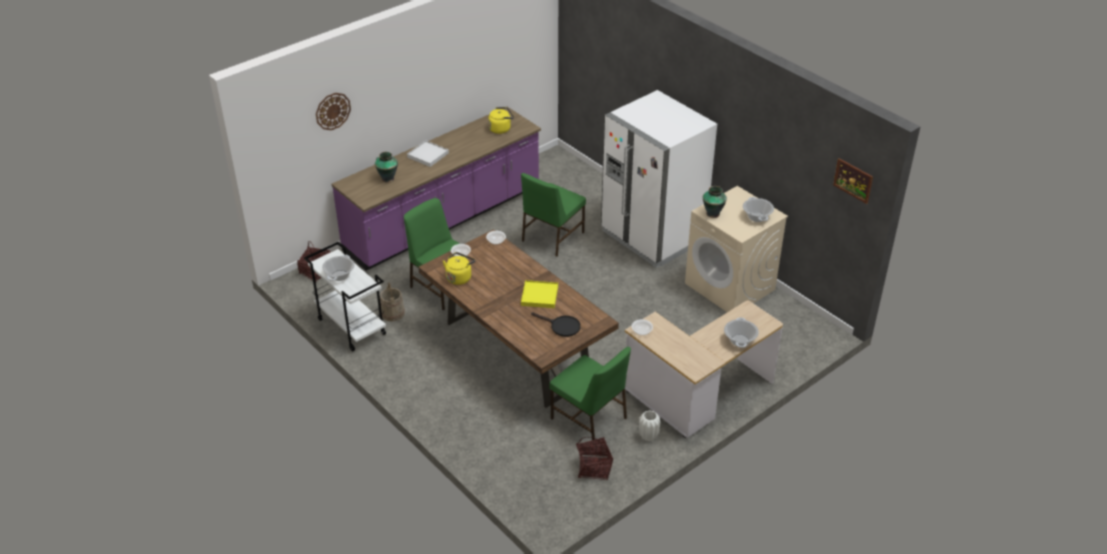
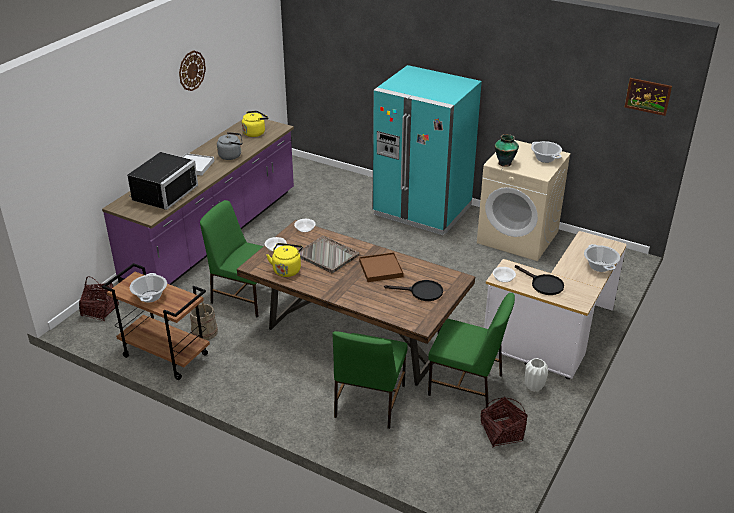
camera: 20 degrees left, 5 degrees down
(332, 111) = (95, 124): wall clock -> wall clock (191, 70)
(350, 327) = (164, 356): white cart -> brown cart
(387, 178) = (162, 193): vase -> black microwave
(466, 150) = (231, 155): none -> grey kettle
(501, 272) = (327, 256): none -> grey tray
(539, 296) = (381, 269): yellow tray -> brown tray
(552, 237) = (329, 229): green chair -> green chair (369, 402)
(652, 236) = (422, 211): white fridge -> turquoise fridge
(674, 345) = (543, 284): none -> black frying pan

